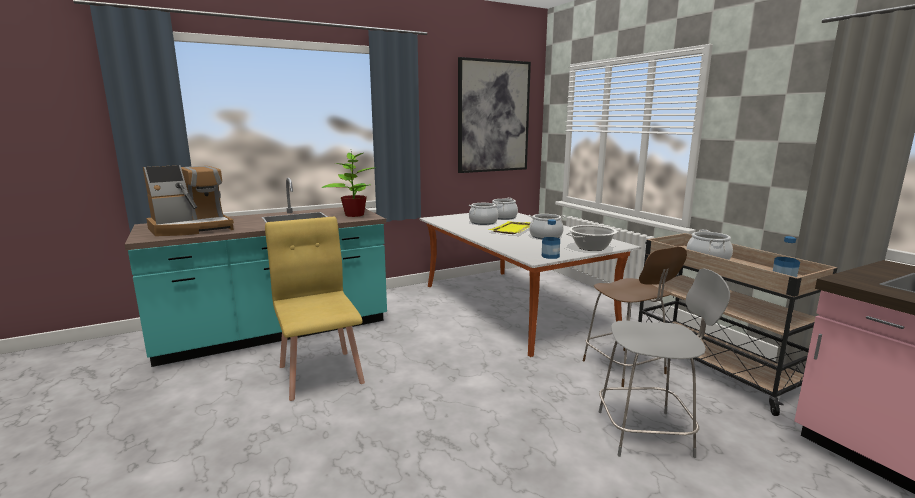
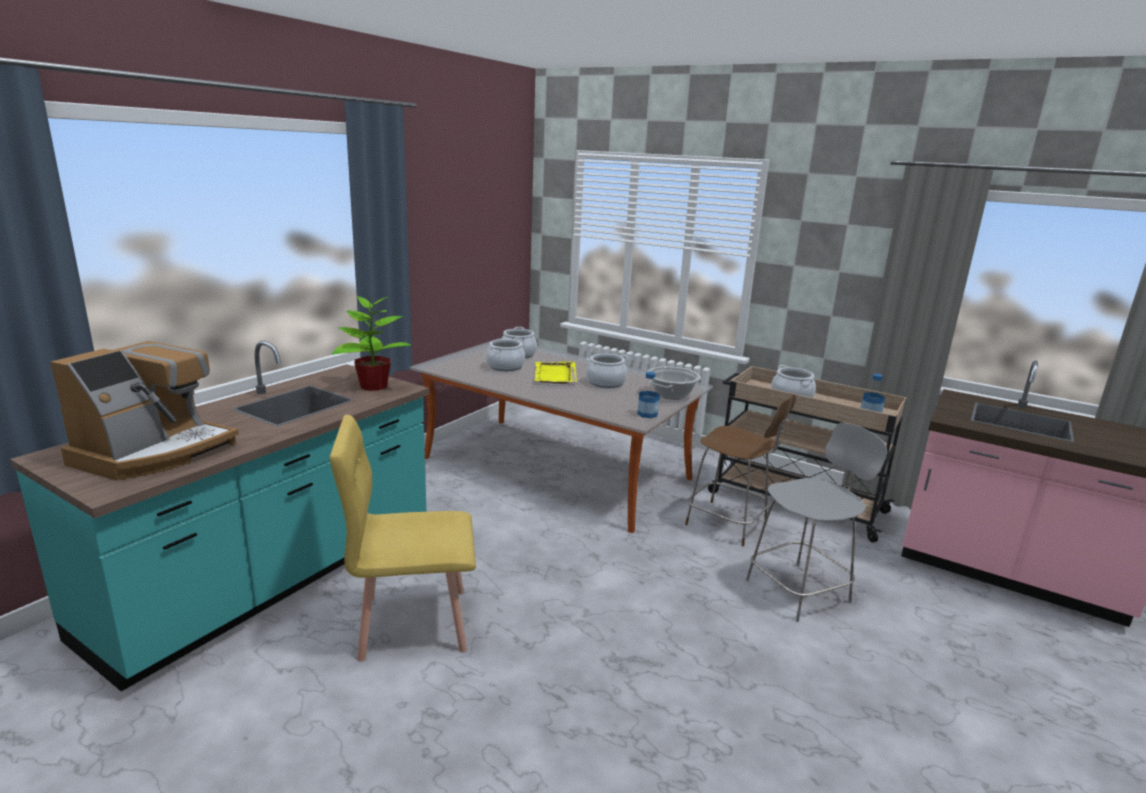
camera: 30 degrees left, 5 degrees up
(321, 373) = (412, 622): yellow chair -> yellow chair turned 45 degrees counterclockwise
(493, 116) = (483, 216): picture -> none

